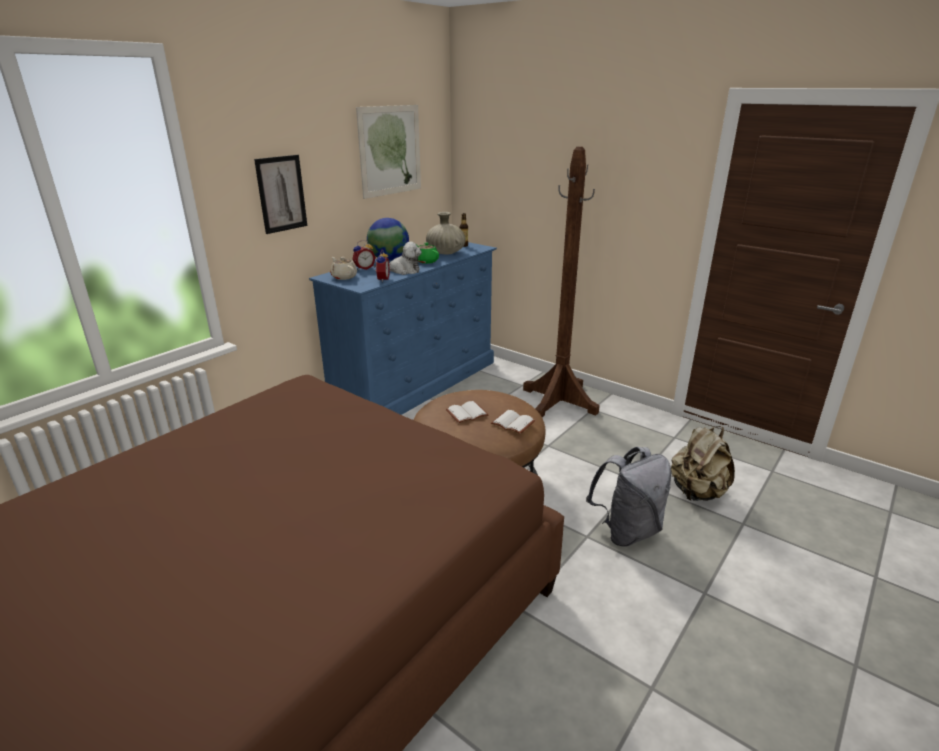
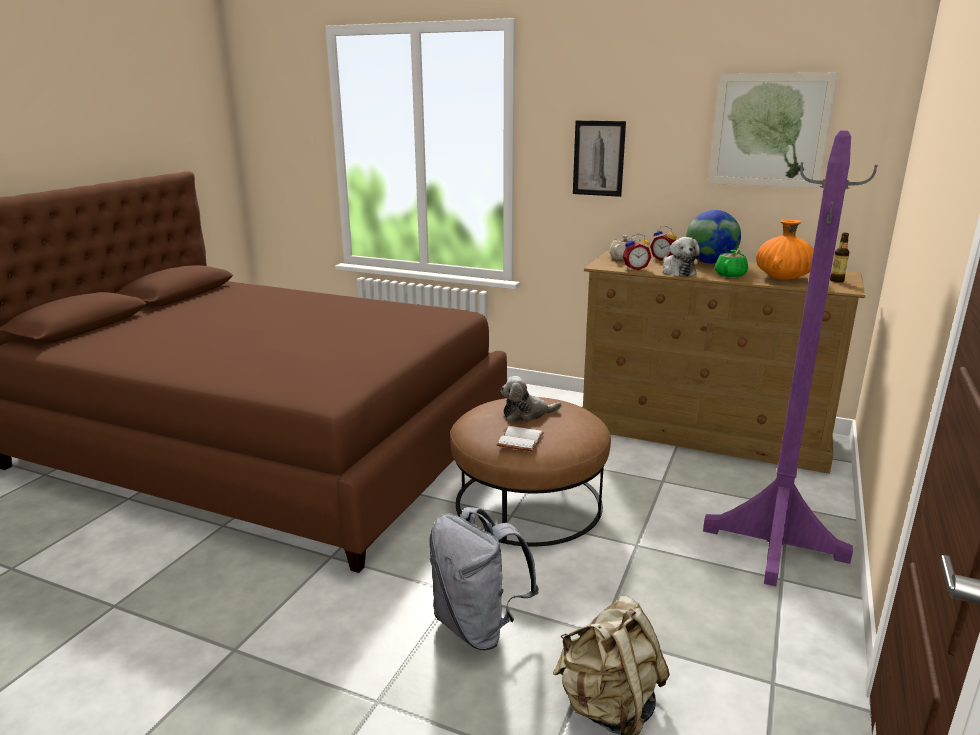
camera: 75 degrees right, 5 degrees down
(417, 384) = (703, 432): blue dresser -> brown dresser
(445, 253) = (782, 277): beige vase -> orange vase
(467, 413) = (526, 414): white book -> plush toy
(559, 401) = (774, 544): brown clothes rack -> purple clothes rack

